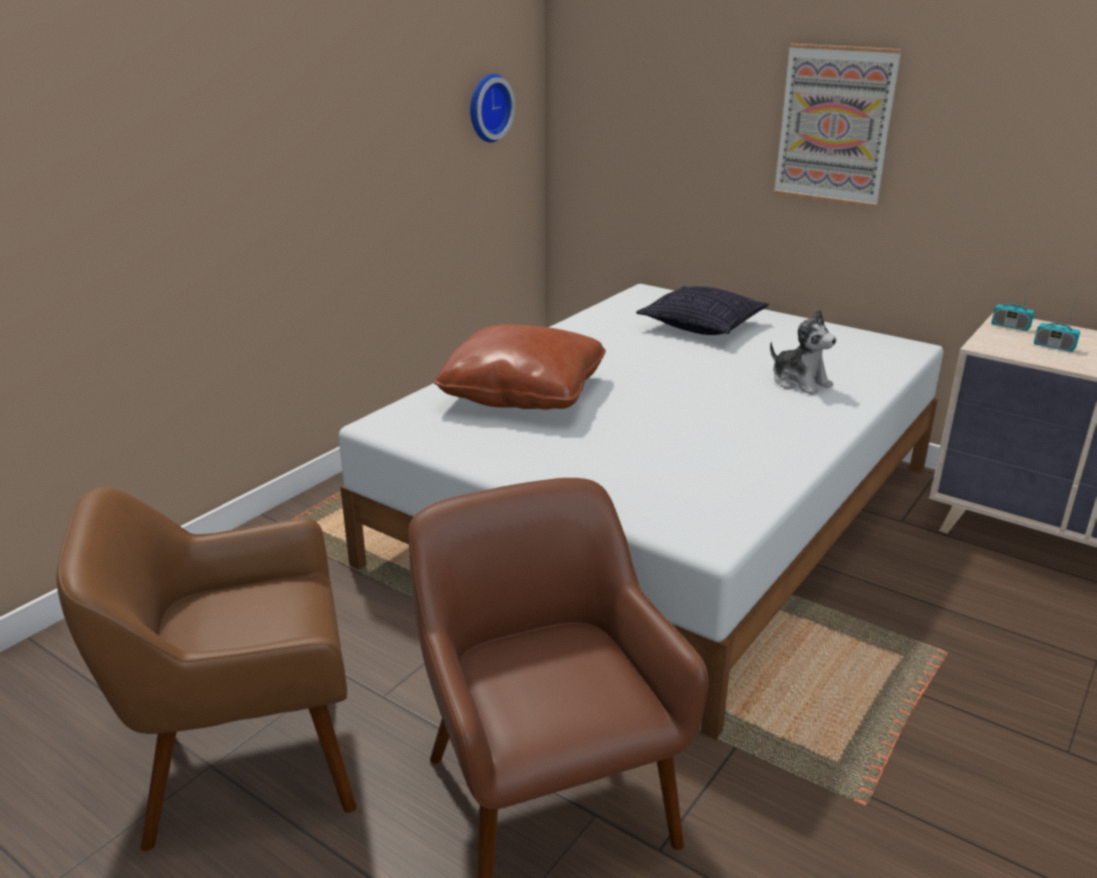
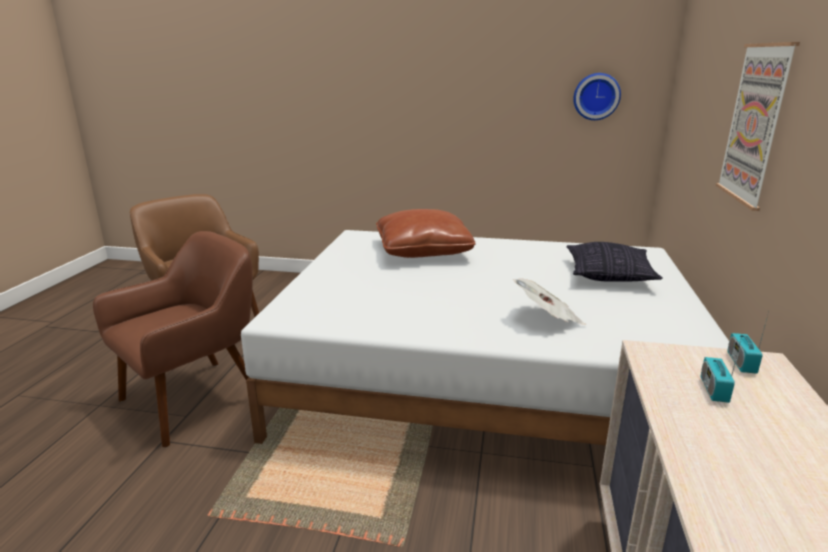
camera: 65 degrees right, 5 degrees down
(800, 382) = (547, 319): plush toy -> newspaper

